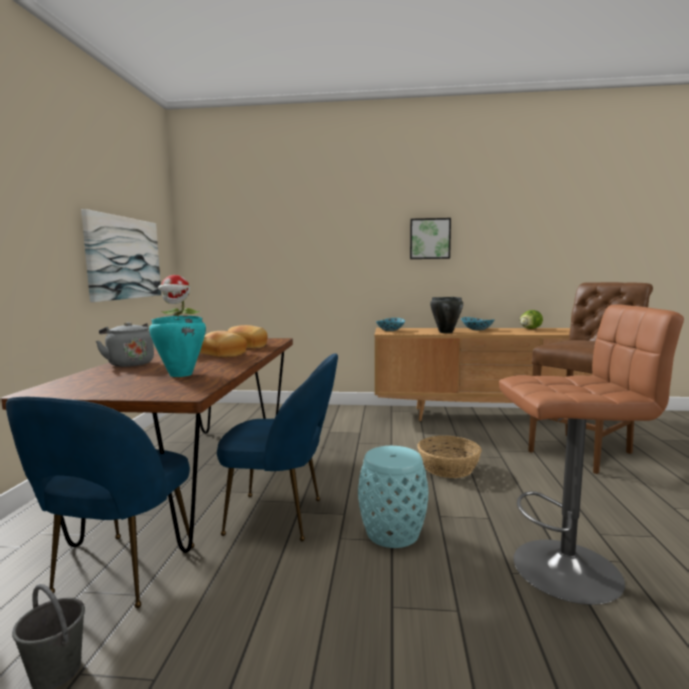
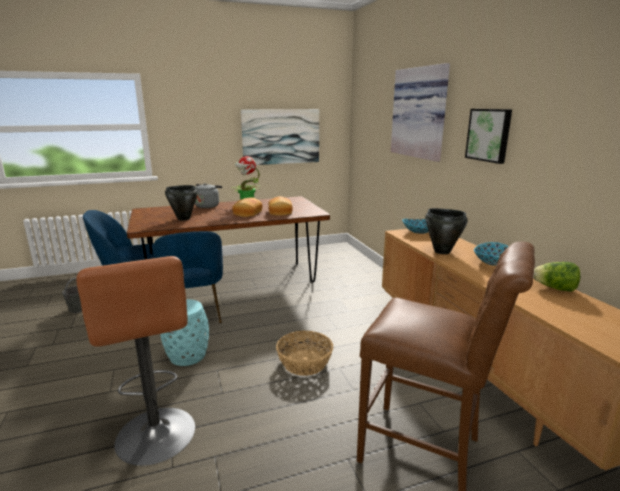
camera: 65 degrees right, 10 degrees up
(180, 374) = (183, 218): turquoise cooking pot -> black cooking pot
(333, 226) = (421, 113): none -> picture

